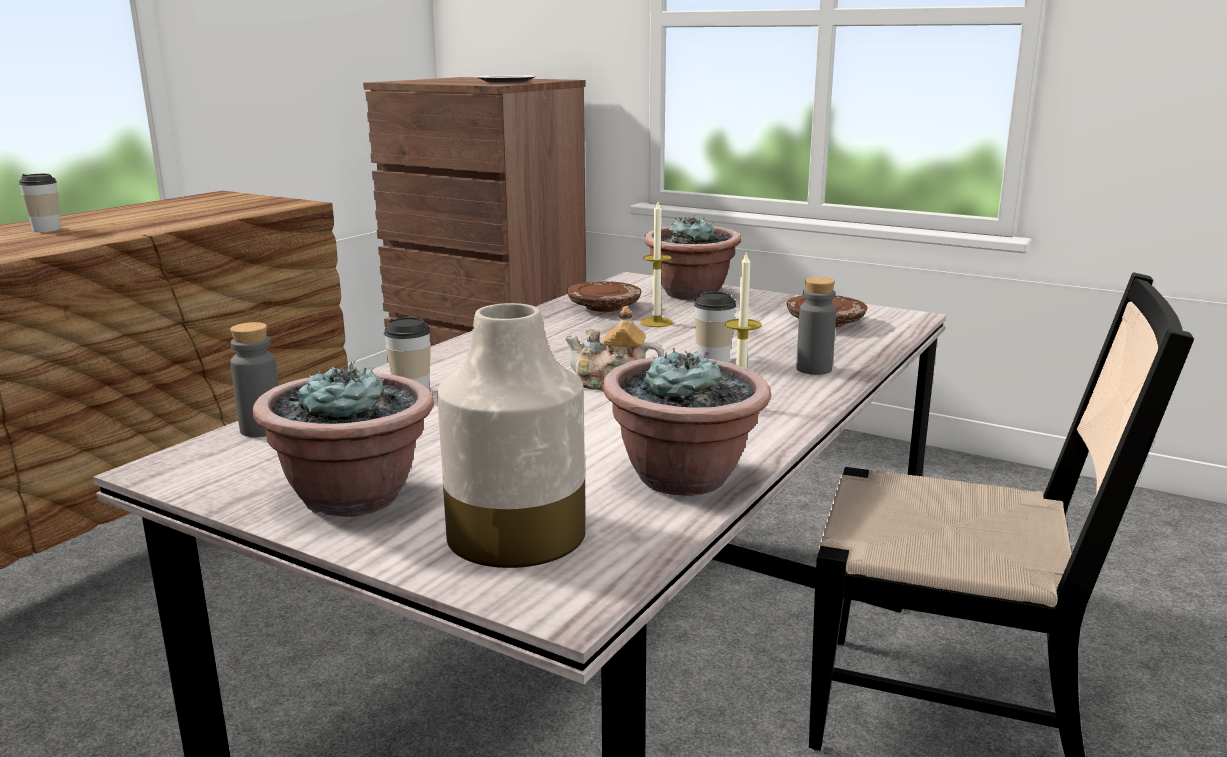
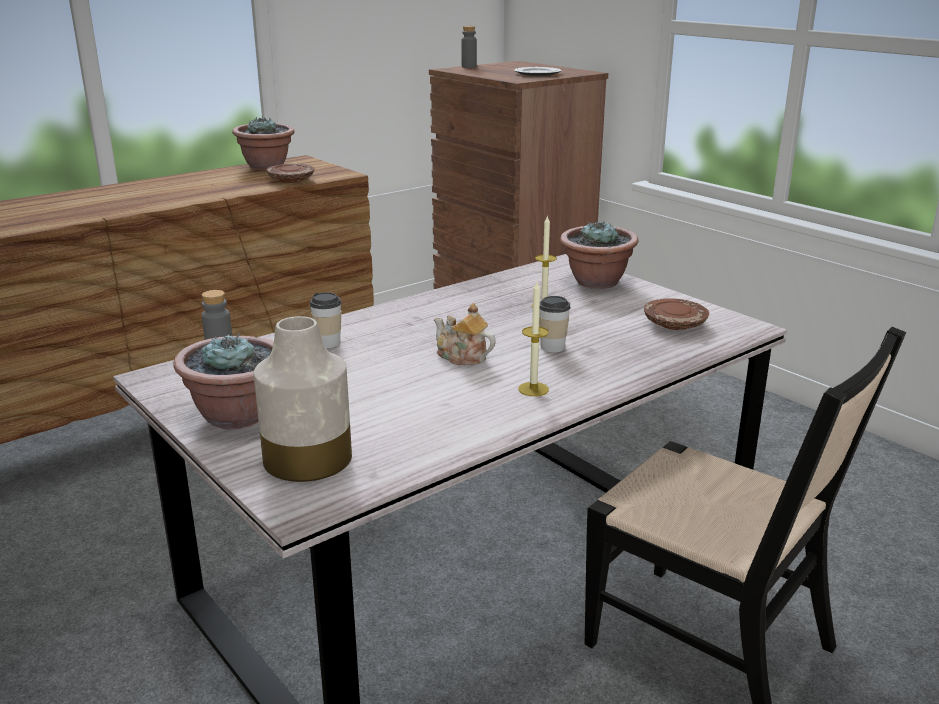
camera: 20 degrees right, 5 degrees up
(47, 229) = (170, 186): cup -> none
(604, 307) = (518, 287): brown plate -> brown plate (291, 180)
(685, 477) = (442, 439): potted plant -> potted plant (267, 166)
(814, 369) = (620, 366): grey bottle -> grey bottle (469, 67)

